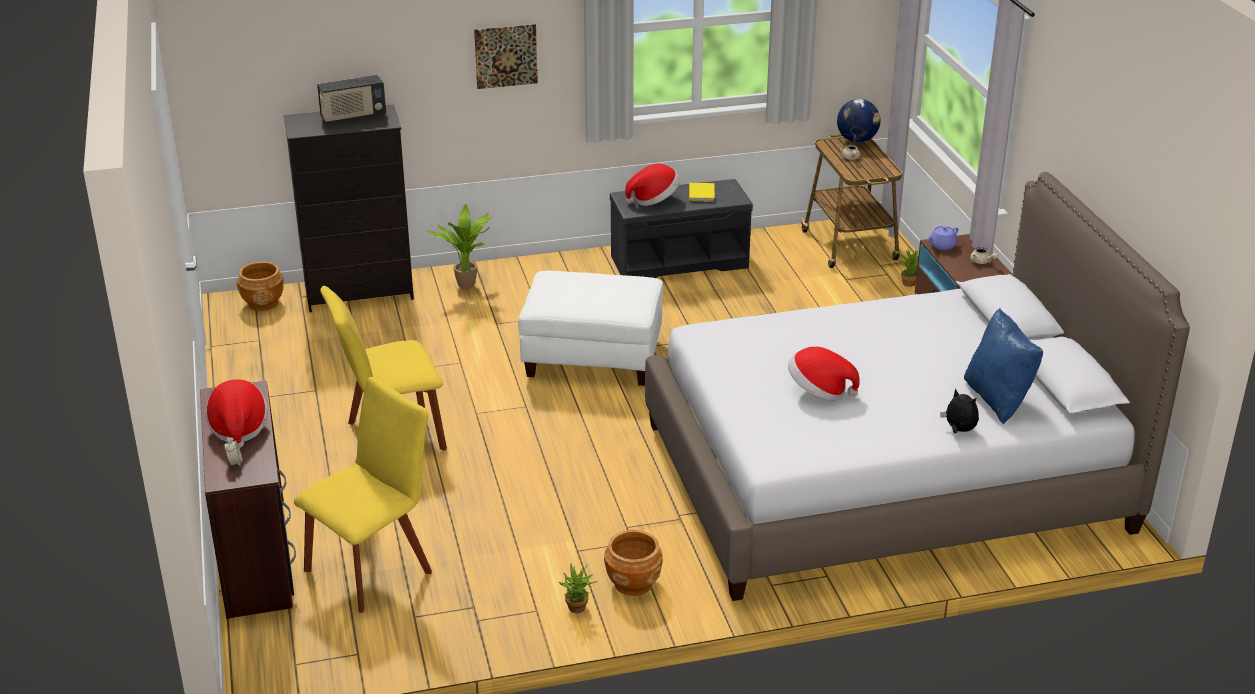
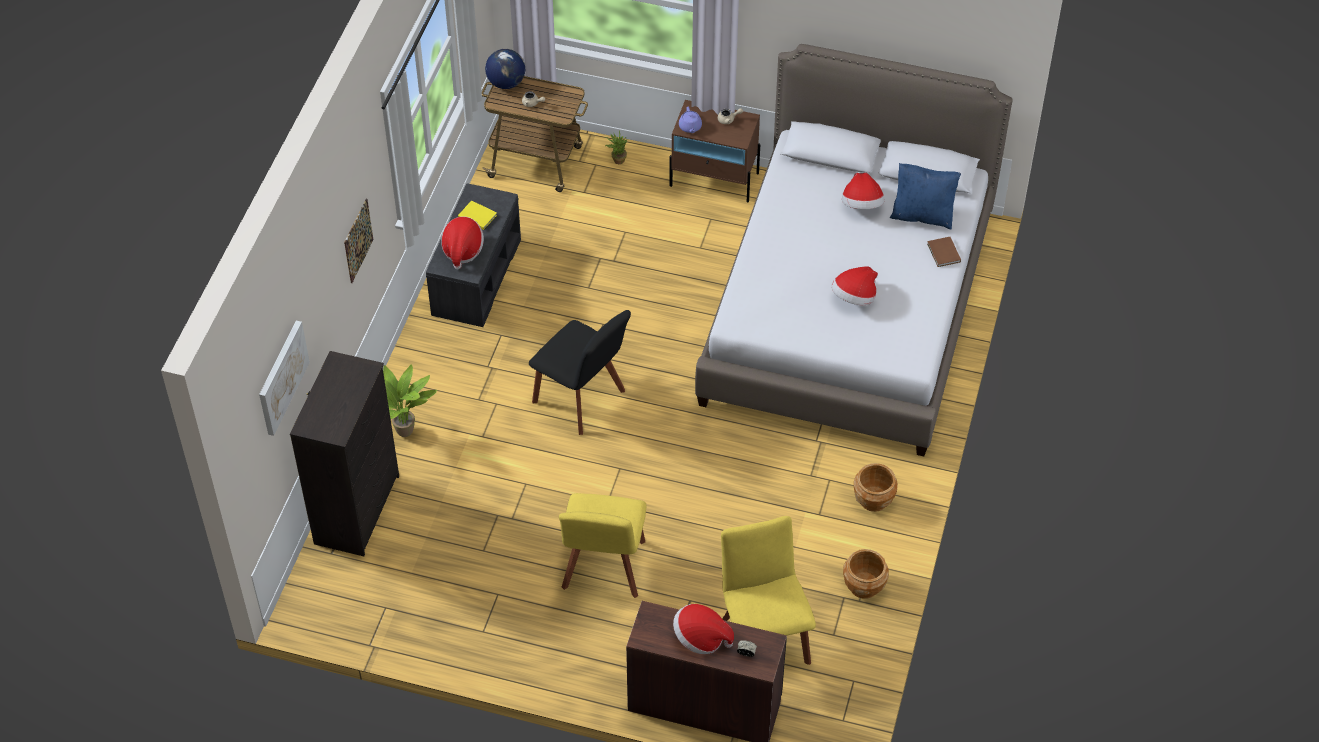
camera: 60 degrees left, 20 degrees up
(263, 303) = (321, 584): brown planter -> brown planter (863, 586)
(301, 55) = (282, 377): none -> picture
(353, 116) = (334, 387): radio -> none
(578, 610) = (882, 541): potted plant -> none
(591, 359) = (582, 399): white ottoman -> black chair
(959, 357) = (862, 205): none -> hat
(959, 430) = (943, 253): plush toy -> brown book

